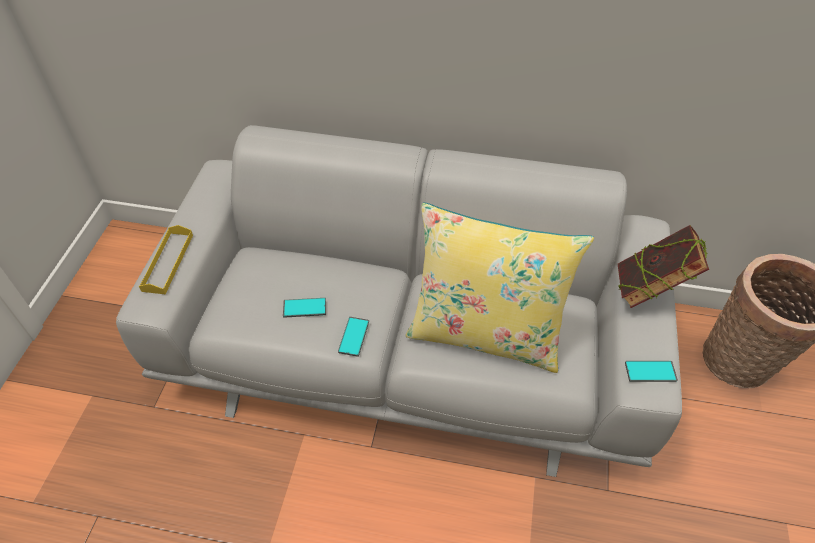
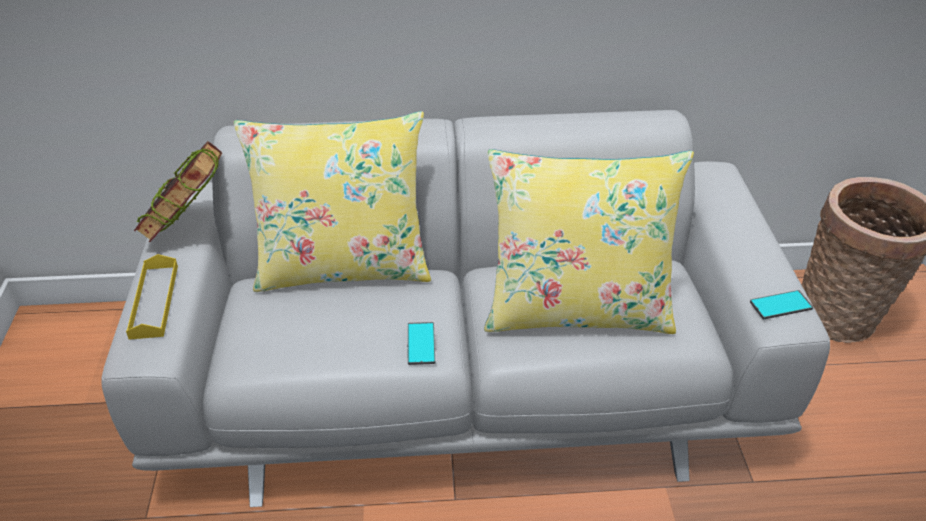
camera: 15 degrees left, 10 degrees down
(304, 308) = (347, 325): phone -> none
(321, 253) = (343, 267): none -> yellow pillow
(649, 291) = (744, 230): book -> book (189, 228)

